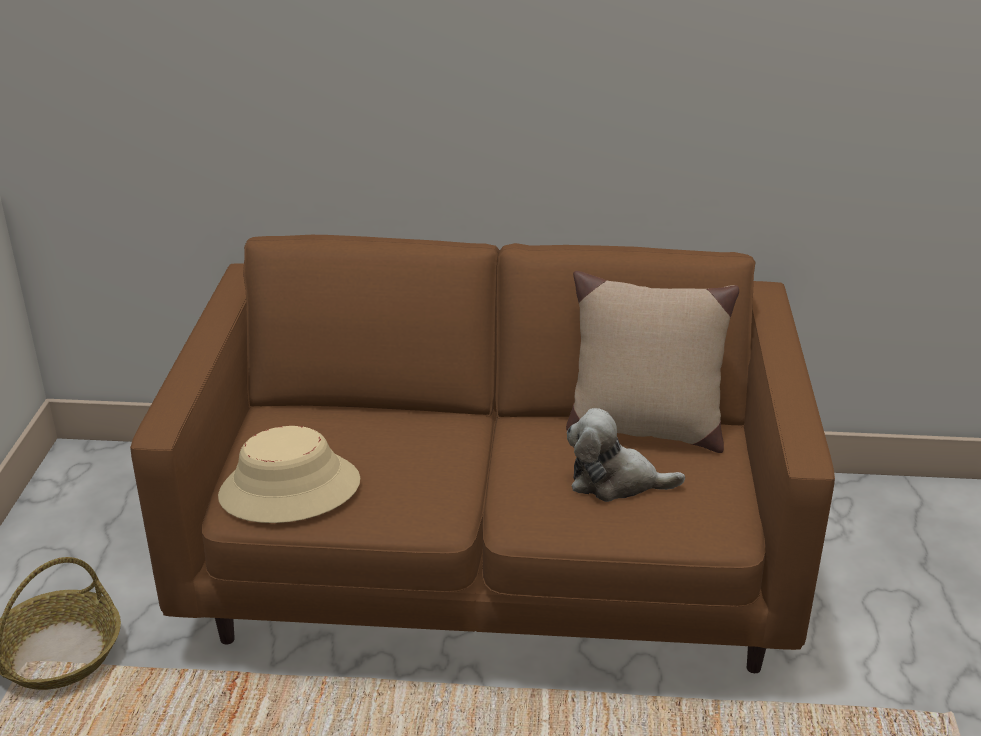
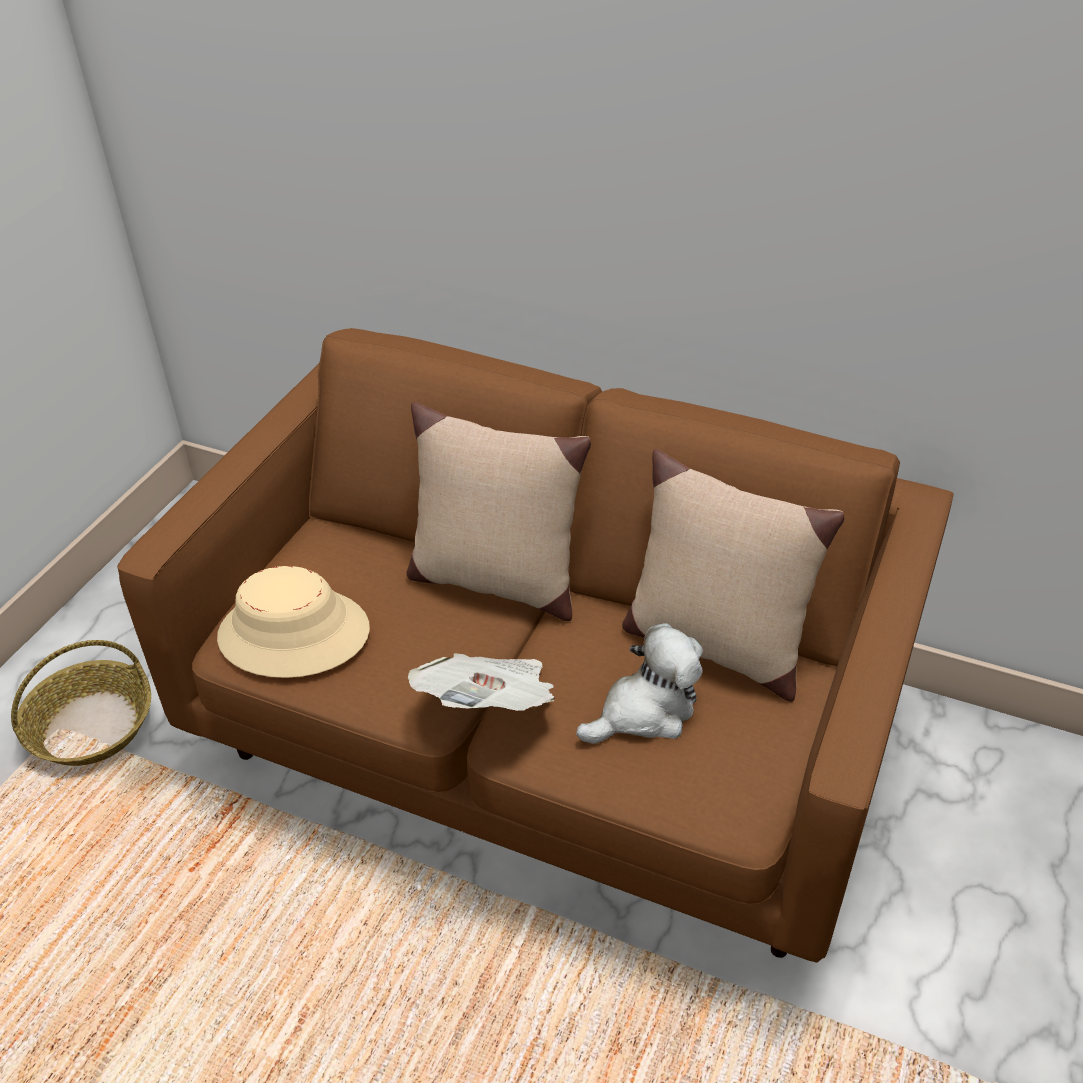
camera: 20 degrees right, 10 degrees up
(442, 420) = (494, 580): none -> beige pillow
(489, 504) = (490, 706): none -> newspaper
(615, 481) = (645, 711): plush toy -> plush toy turned 120 degrees clockwise

